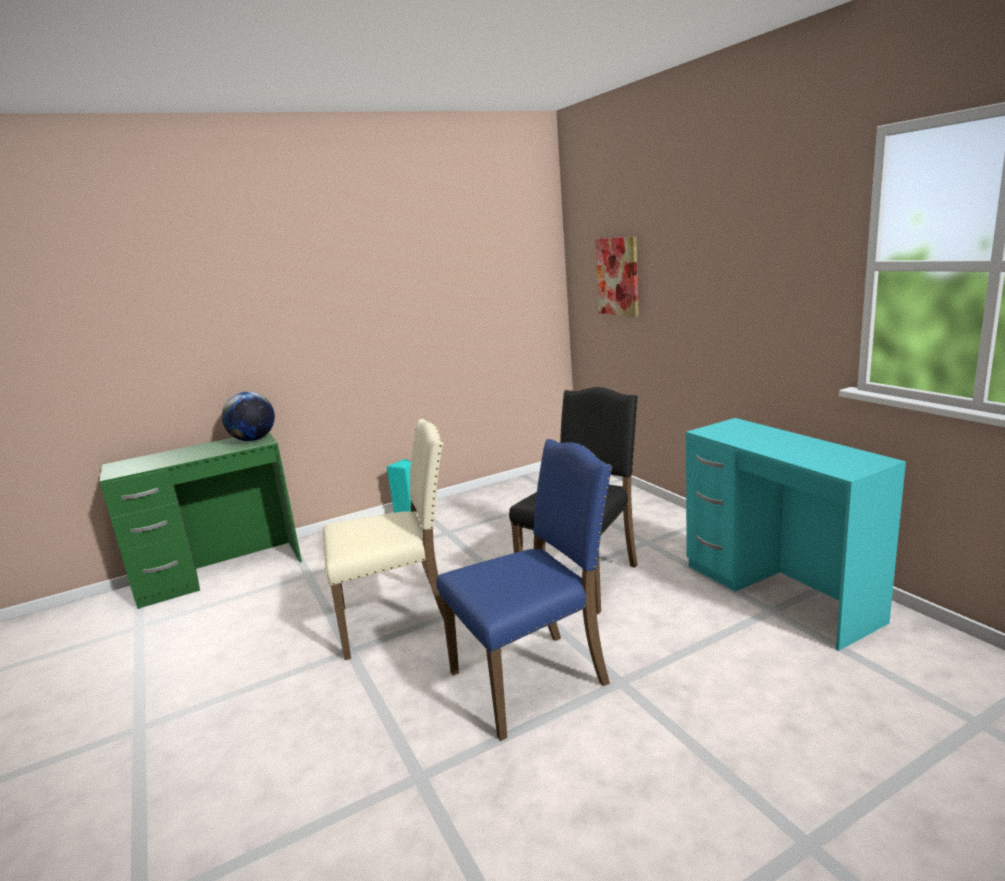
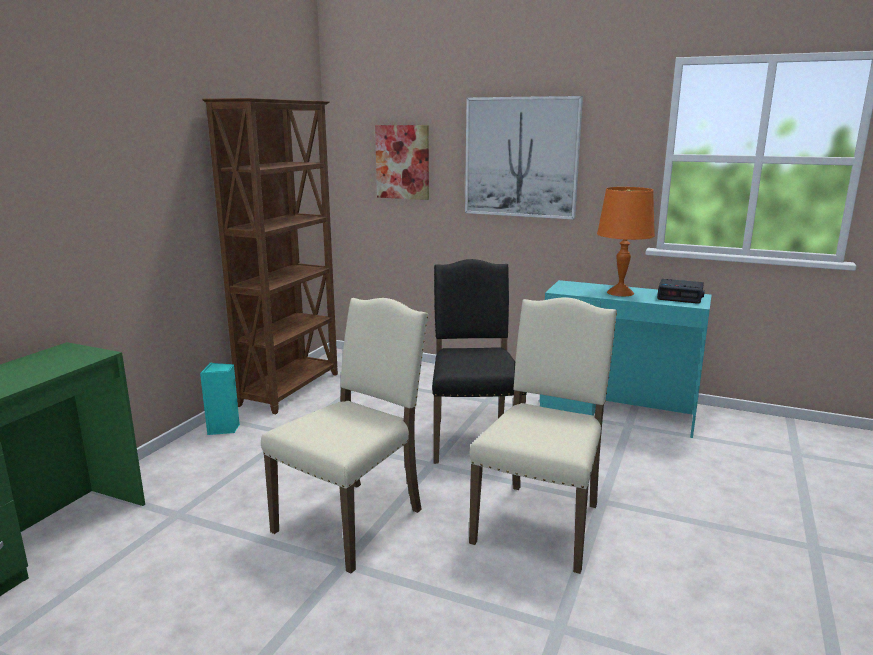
camera: 40 degrees left, 0 degrees up
(253, 440) = (72, 354): globe -> none
(495, 493) = (291, 389): none -> brown bookcase
(533, 678) = (541, 522): blue chair -> beige chair
(714, 269) = (521, 157): none -> picture
(774, 443) = (619, 293): none -> orange table lamp
(847, 458) = (680, 297): none -> alarm clock

